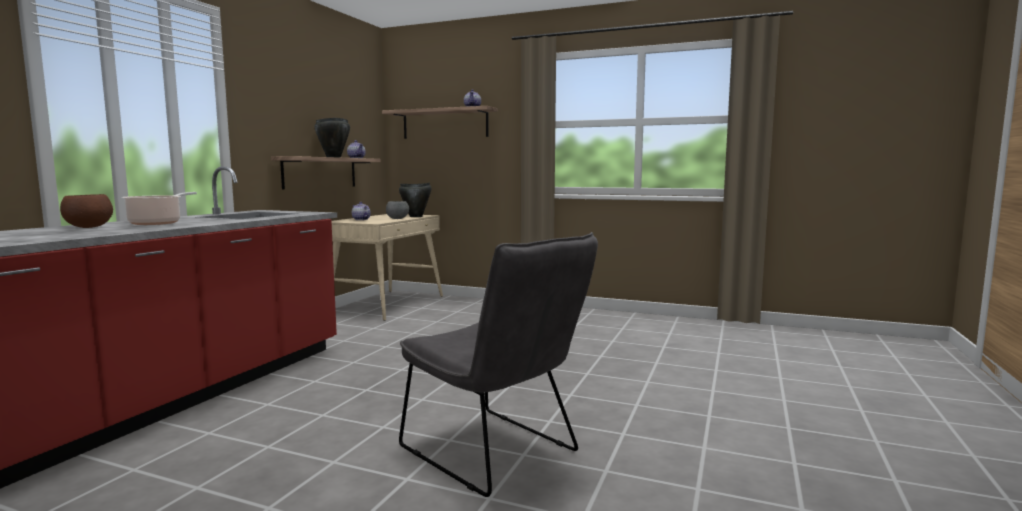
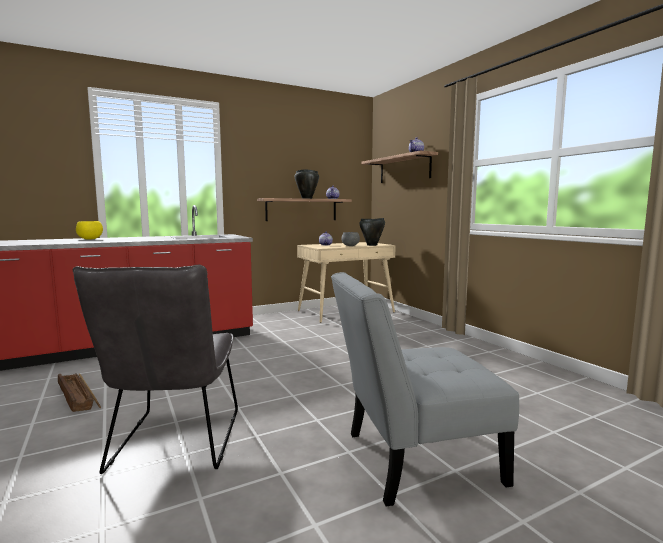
camera: 40 degrees right, 0 degrees up
(89, 227) = (90, 239): brown bowl -> yellow bowl
(157, 223) = (128, 239): cooking pot -> none
(260, 467) = (78, 397): none -> crate
(681, 393) = (413, 459): none -> grey chair

